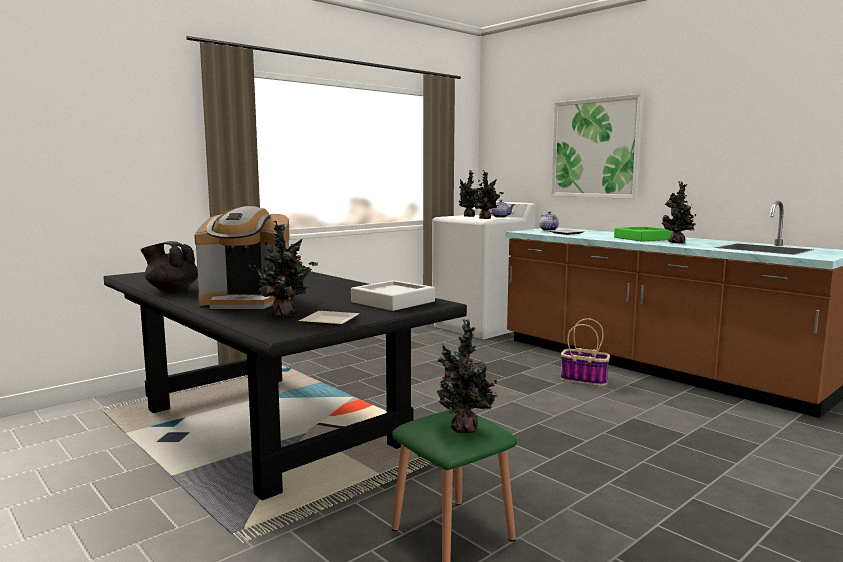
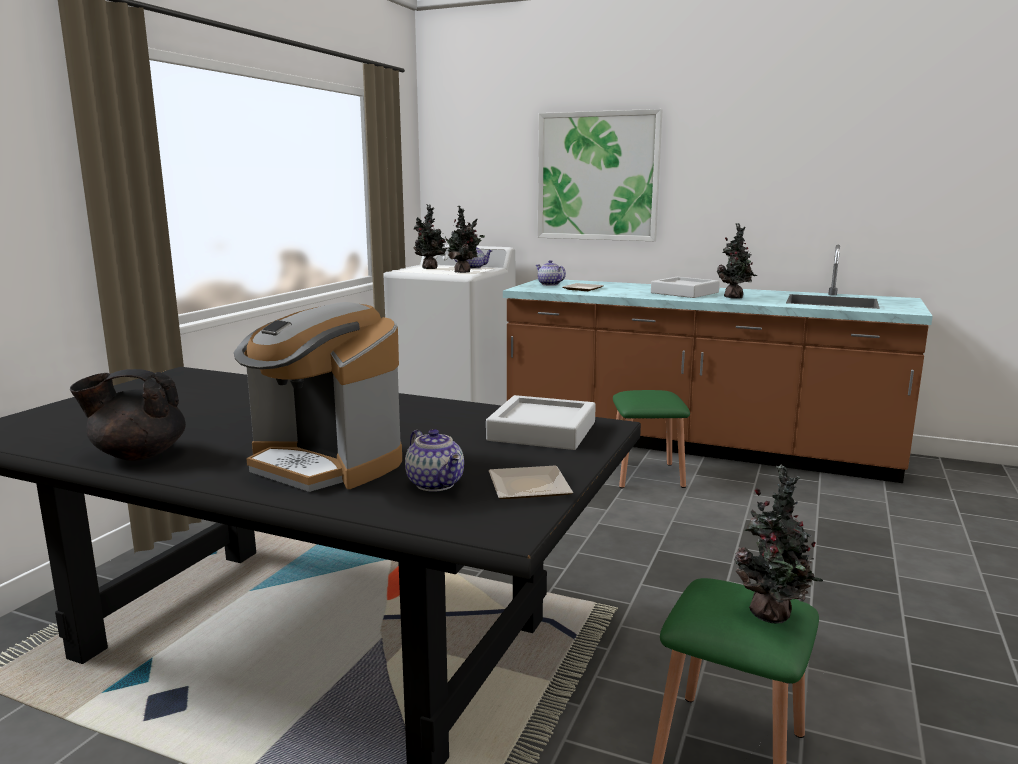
camera: 25 degrees left, 5 degrees up
(247, 302) = (325, 464): coffee machine -> coffee machine turned 60 degrees clockwise
(285, 314) = (437, 484): potted plant -> teapot
(585, 379) = (646, 475): basket -> green stool
(643, 238) = (684, 293): green tray -> grey tray

